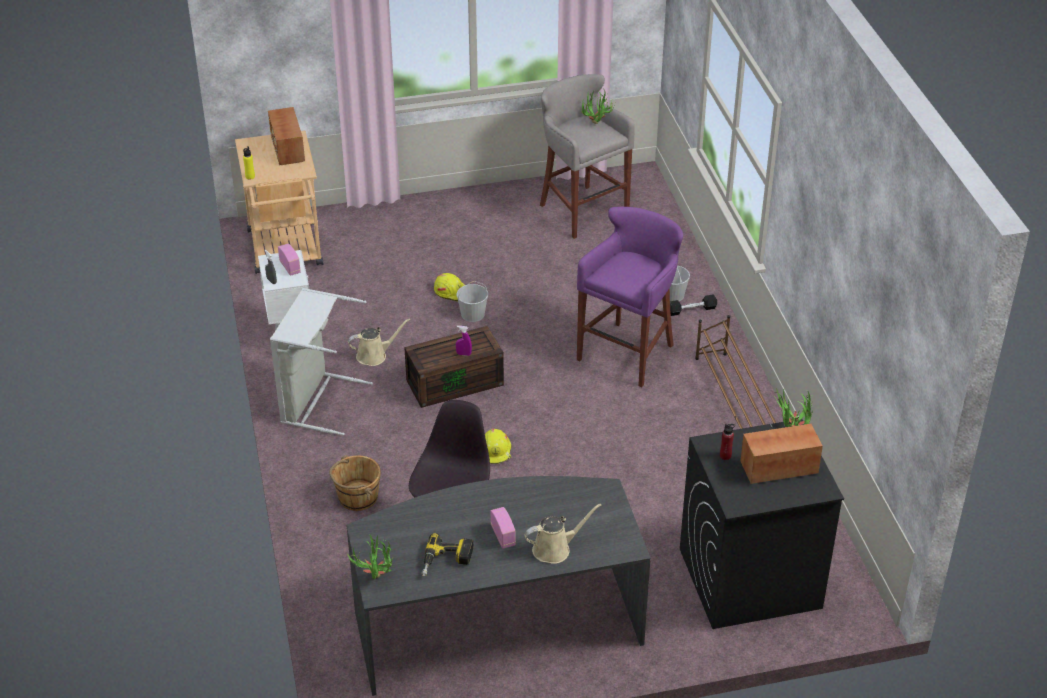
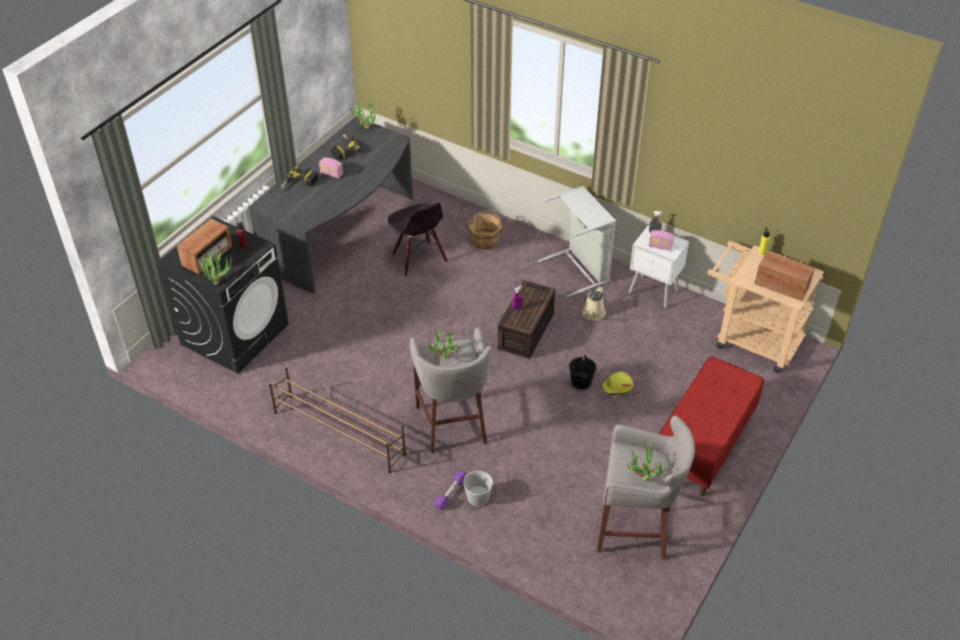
camera: 135 degrees right, 5 degrees up
(451, 220) = (703, 444): none -> red bench
(473, 314) = (581, 382): white bucket -> black bucket
(496, 451) = (448, 309): yellow hard hat -> none
(555, 549) = (299, 183): beige watering can -> power drill
(628, 352) = (453, 426): purple stool -> grey stool
(635, 273) = (444, 359): none -> potted plant
(691, 310) = (450, 493): black dumbbell -> purple dumbbell

